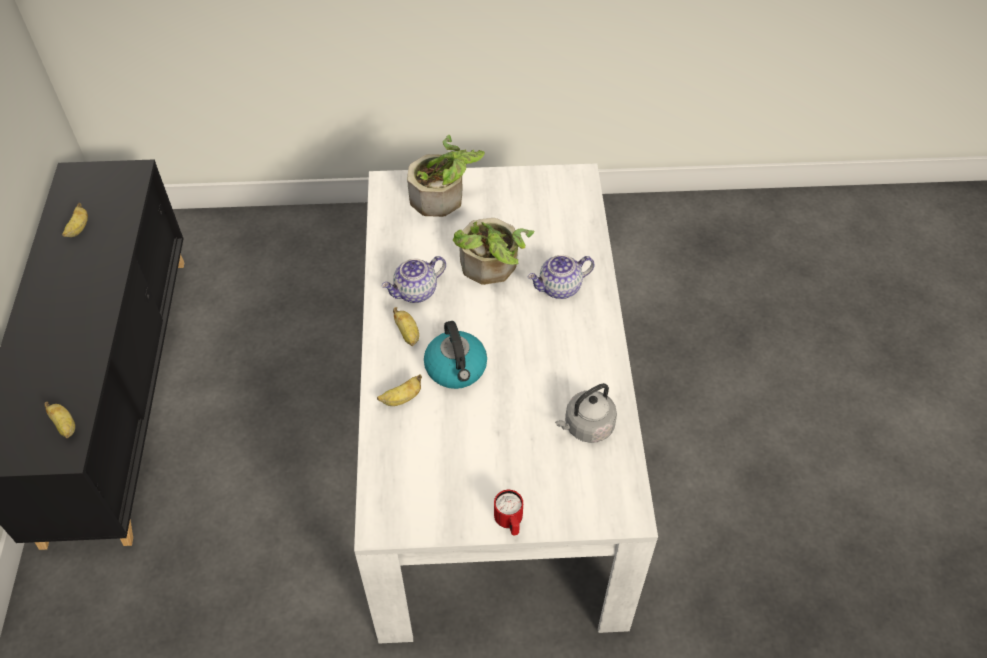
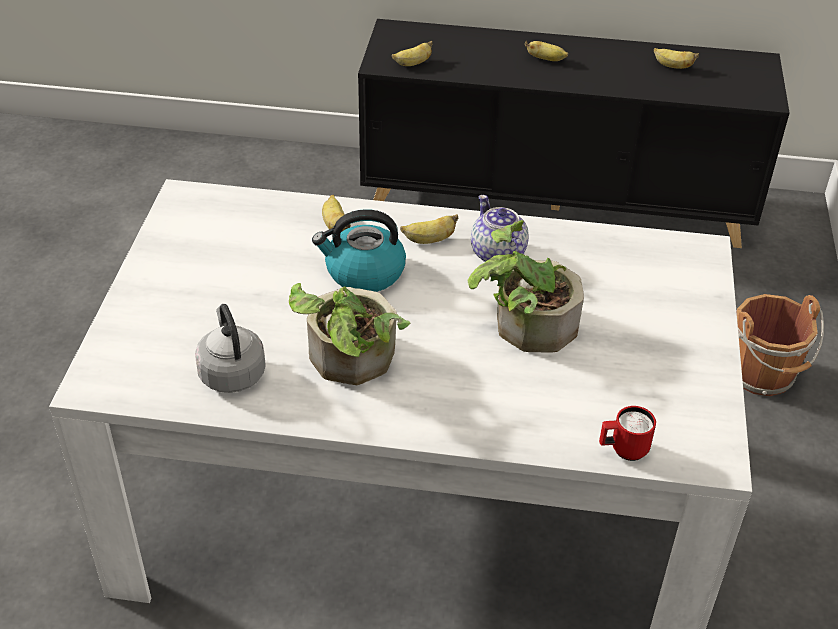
camera: 100 degrees right, 10 degrees down
(62, 318) = (546, 59): none -> banana
(329, 252) = (763, 375): none -> brown bucket
(444, 197) = (672, 300): potted plant -> potted plant (350, 364)
(509, 522) = (136, 285): red mug -> red mug (623, 450)
(559, 288) = (474, 390): teapot -> none

